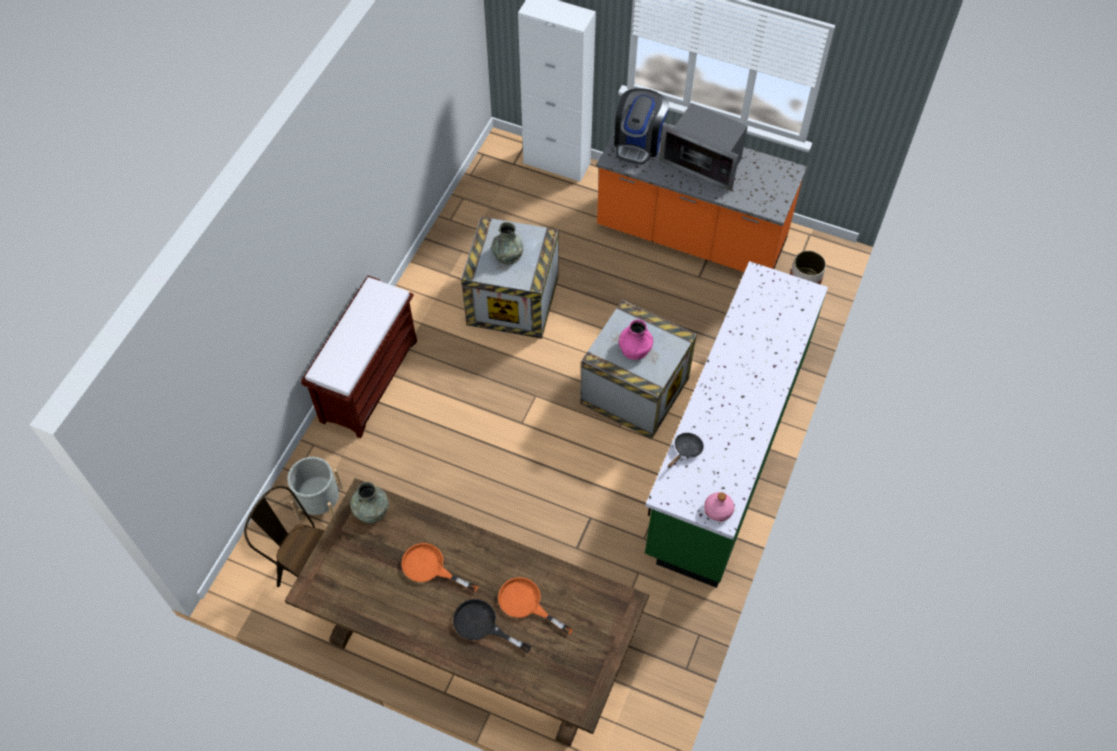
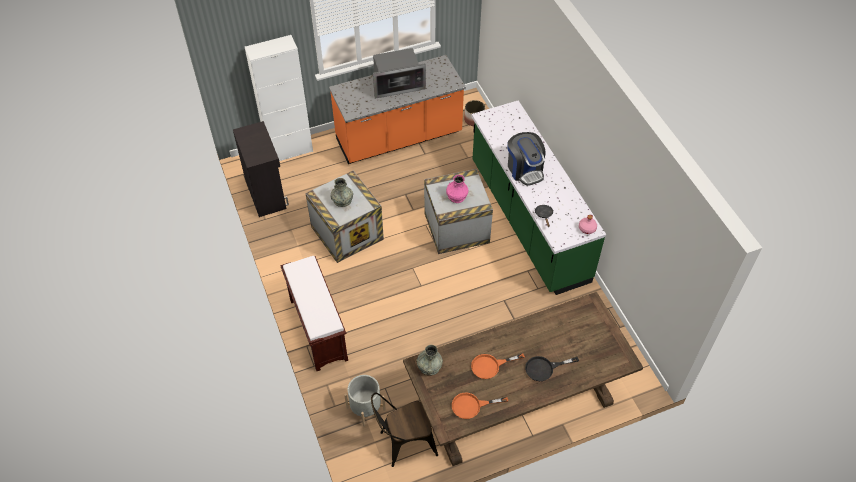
camera: 45 degrees left, 5 degrees down
(482, 192) = (266, 193): none -> black cabinet
(526, 604) = (551, 342): orange frying pan -> orange frying pan (471, 406)
(638, 142) = (354, 97): coffee machine -> coffee machine (525, 169)

